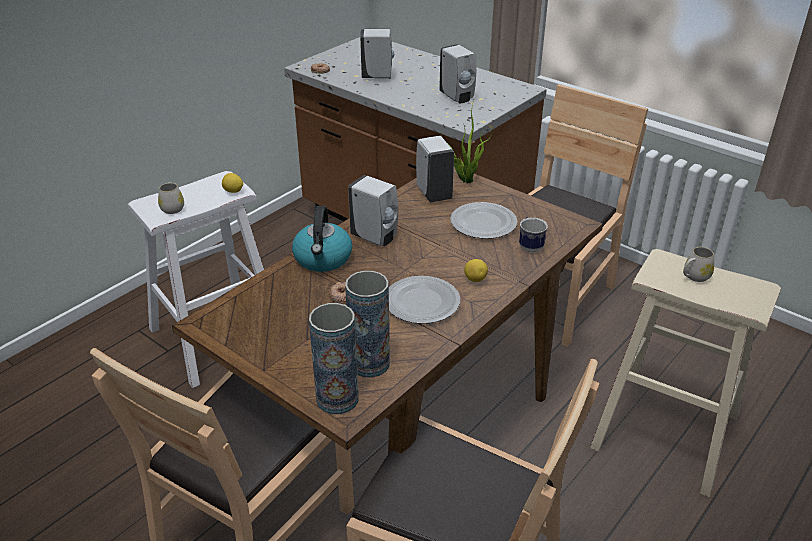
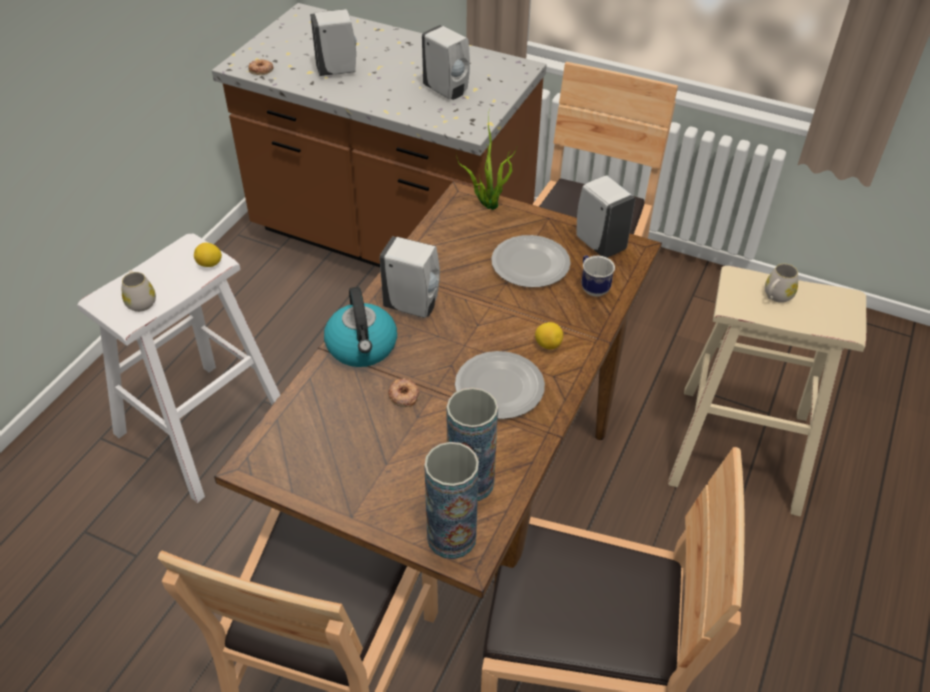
camera: 15 degrees left, 10 degrees up
(433, 193) = (458, 230): white soap dispenser -> white soap dispenser (599, 243)

